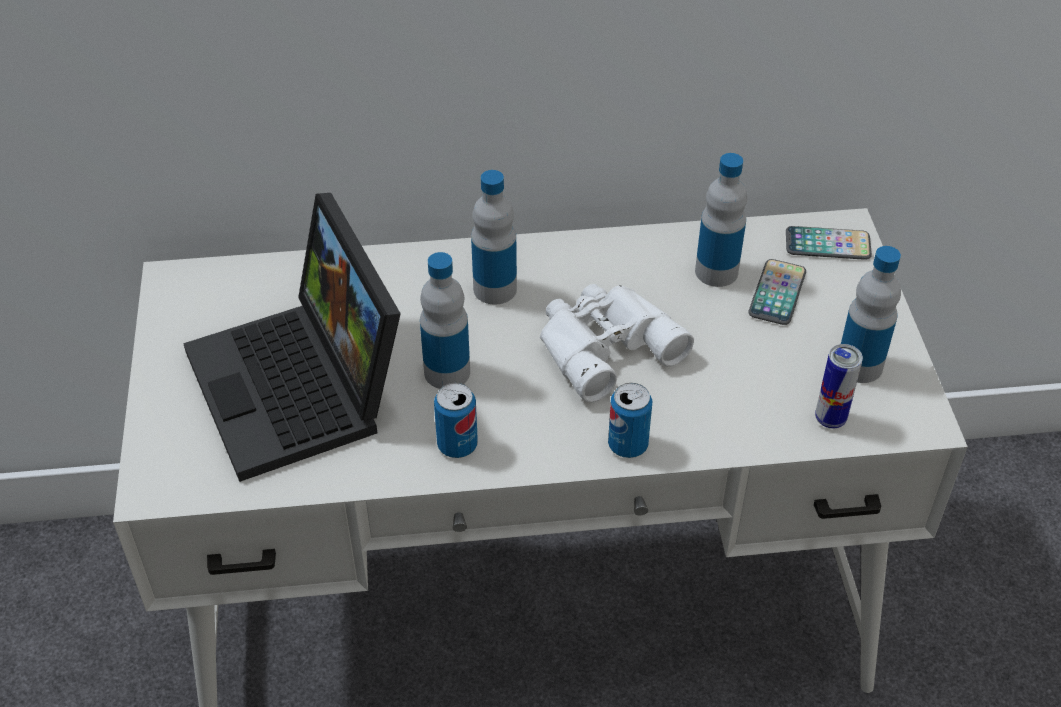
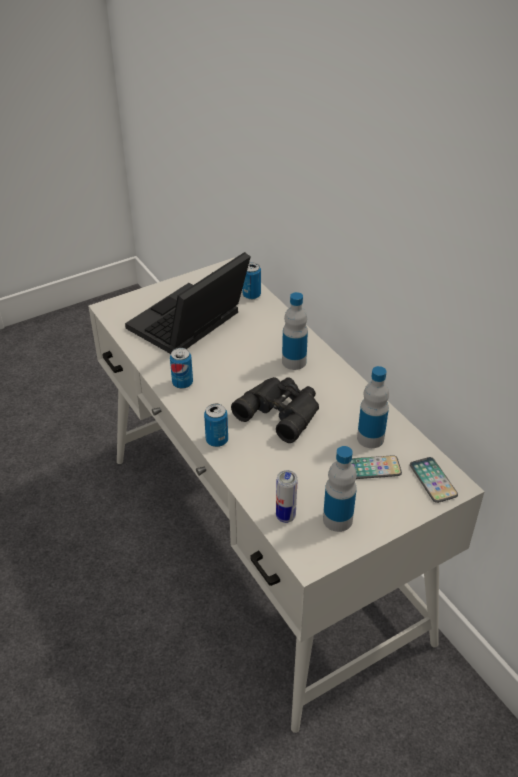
camera: 65 degrees right, 5 degrees down
(279, 277) = (251, 295): none -> can
(447, 372) = (226, 365): bottle -> none
(603, 345) = (281, 411): white binoculars -> black binoculars

